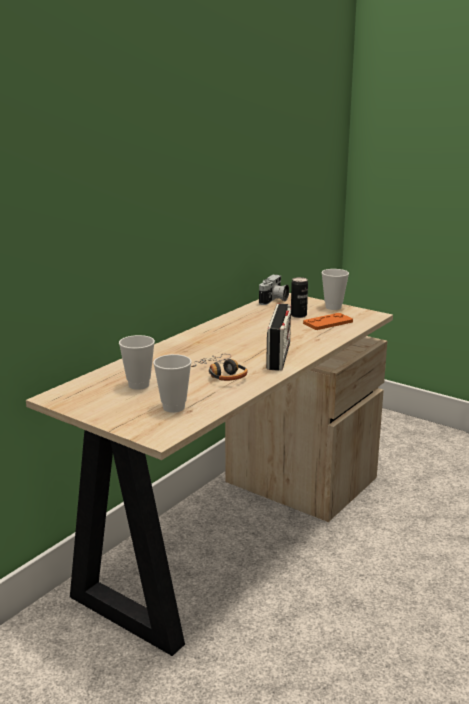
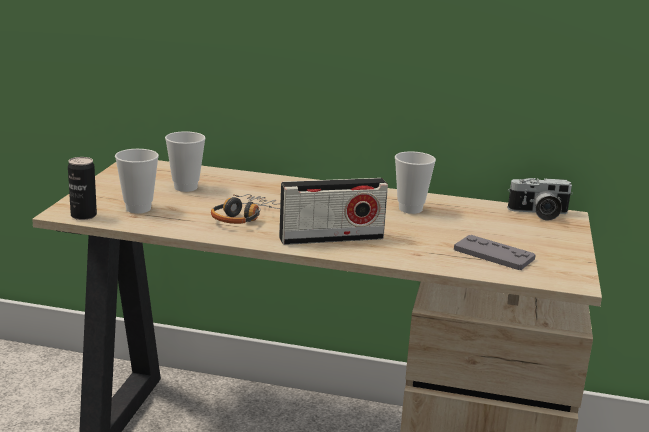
camera: 65 degrees right, 0 degrees up
(298, 315) = (498, 233): can -> can (83, 215)
(328, 322) = (493, 254): orange game controller -> grey game controller
(333, 307) = (566, 251): cup -> cup (410, 209)

